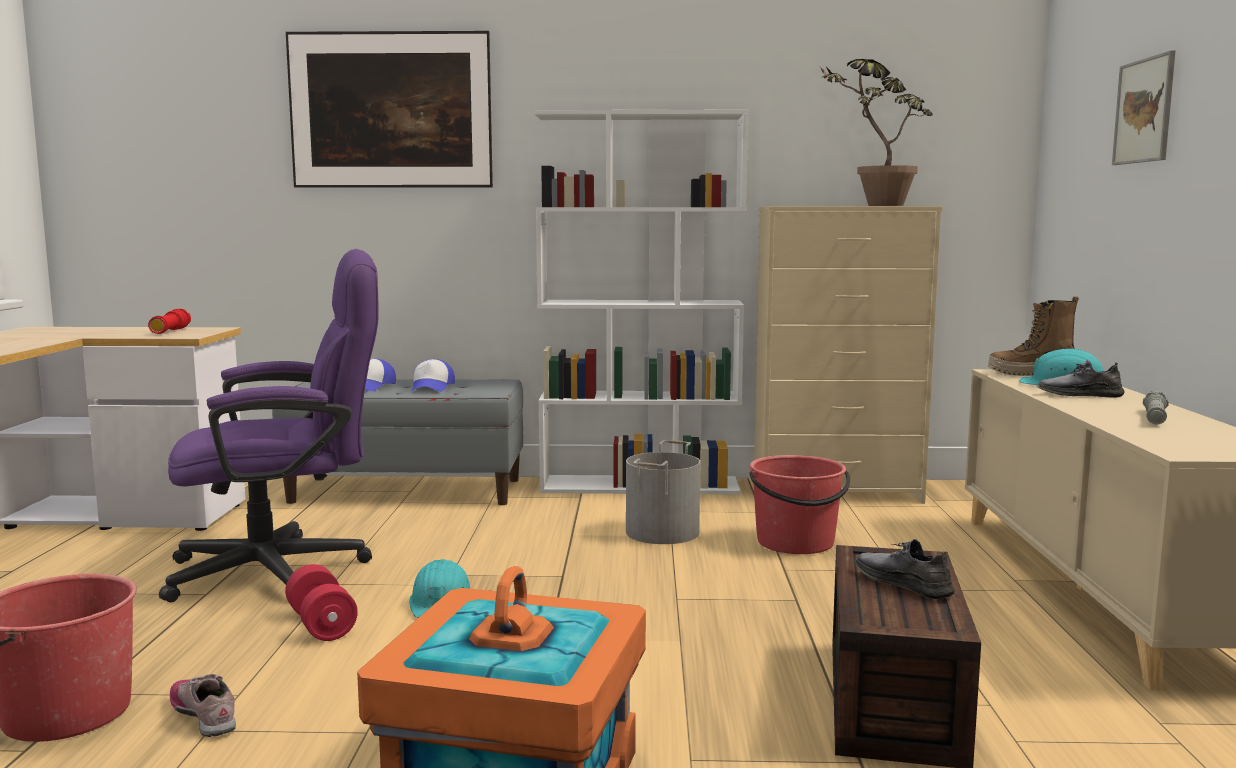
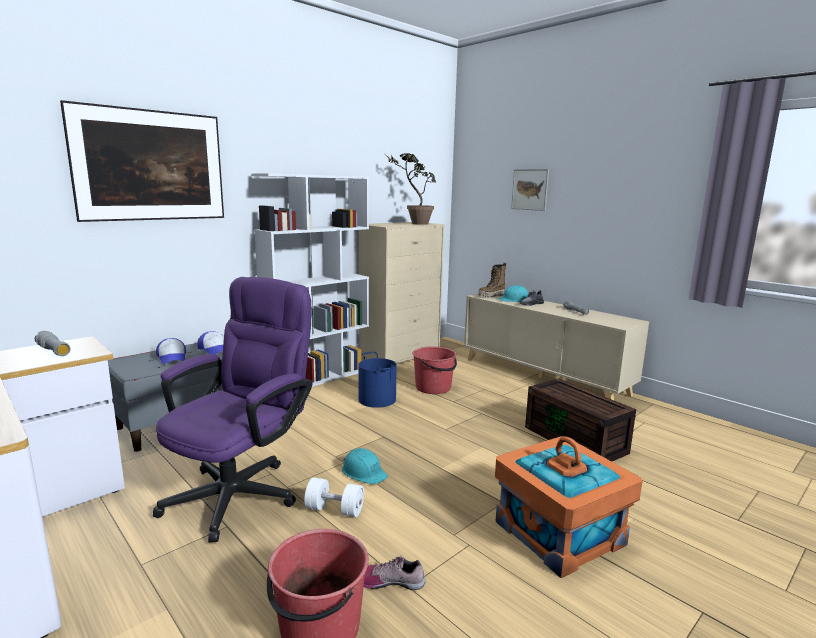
camera: 45 degrees left, 5 degrees up
(170, 331) = (54, 351): red flashlight -> grey flashlight
(321, 624) = (334, 510): red dumbbell -> white dumbbell
(663, 532) = (377, 399): grey bucket -> blue bucket
(903, 583) = (578, 395): grey shoe -> none

